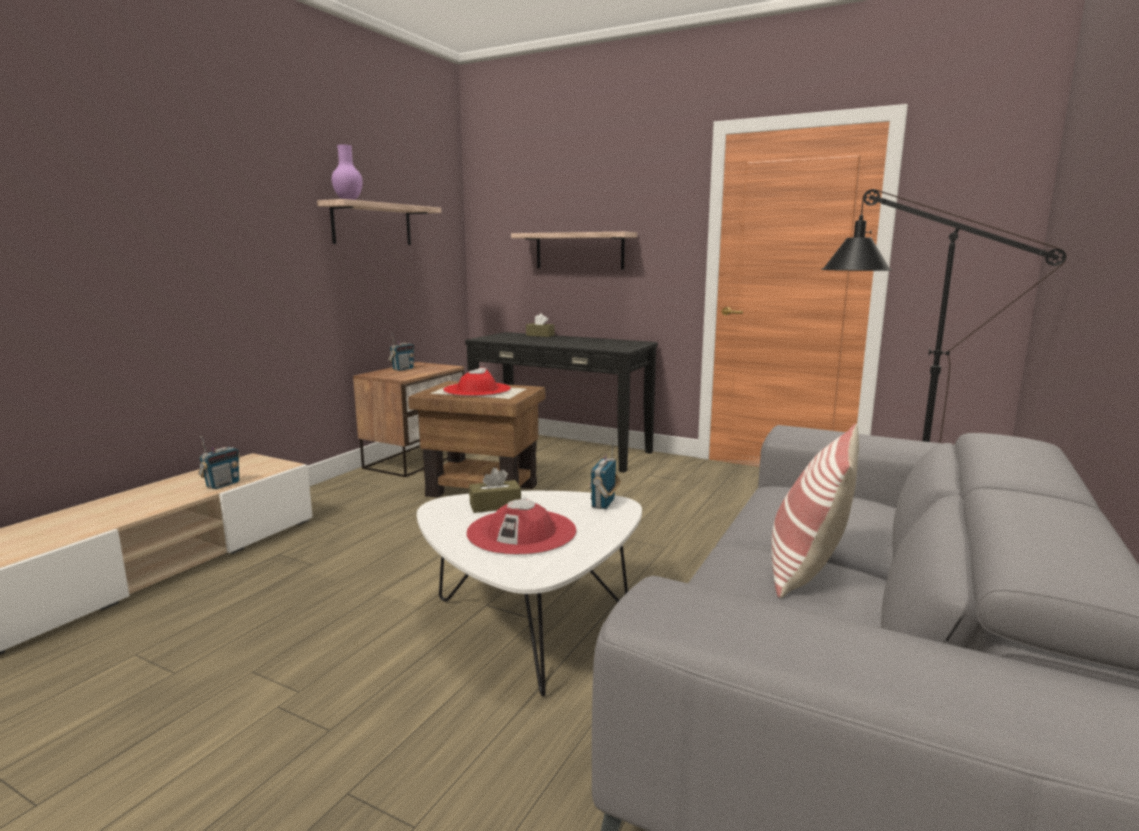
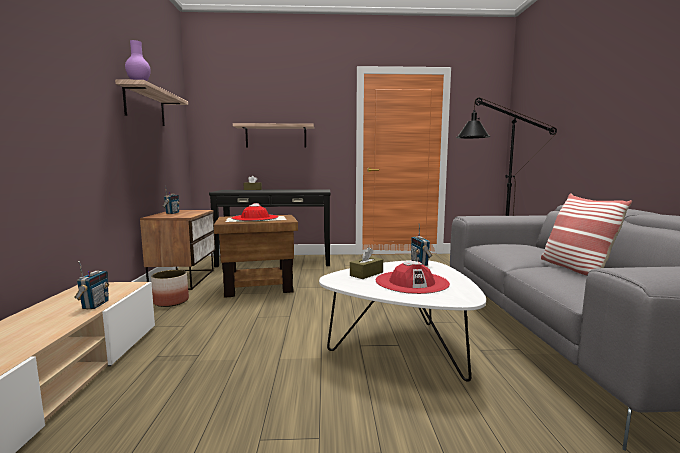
camera: 30 degrees left, 5 degrees down
(366, 489) = (171, 301): none -> planter

